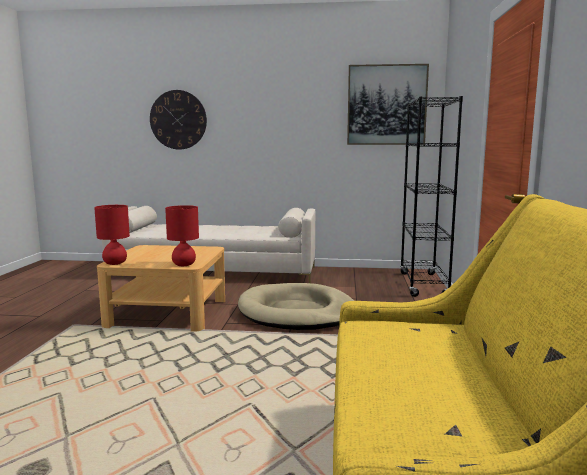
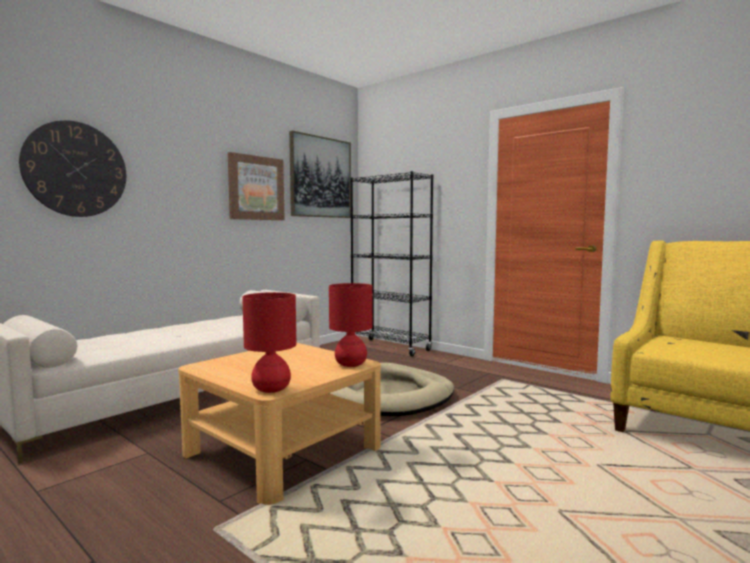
camera: 55 degrees left, 5 degrees down
(310, 121) = (256, 188): none -> picture

